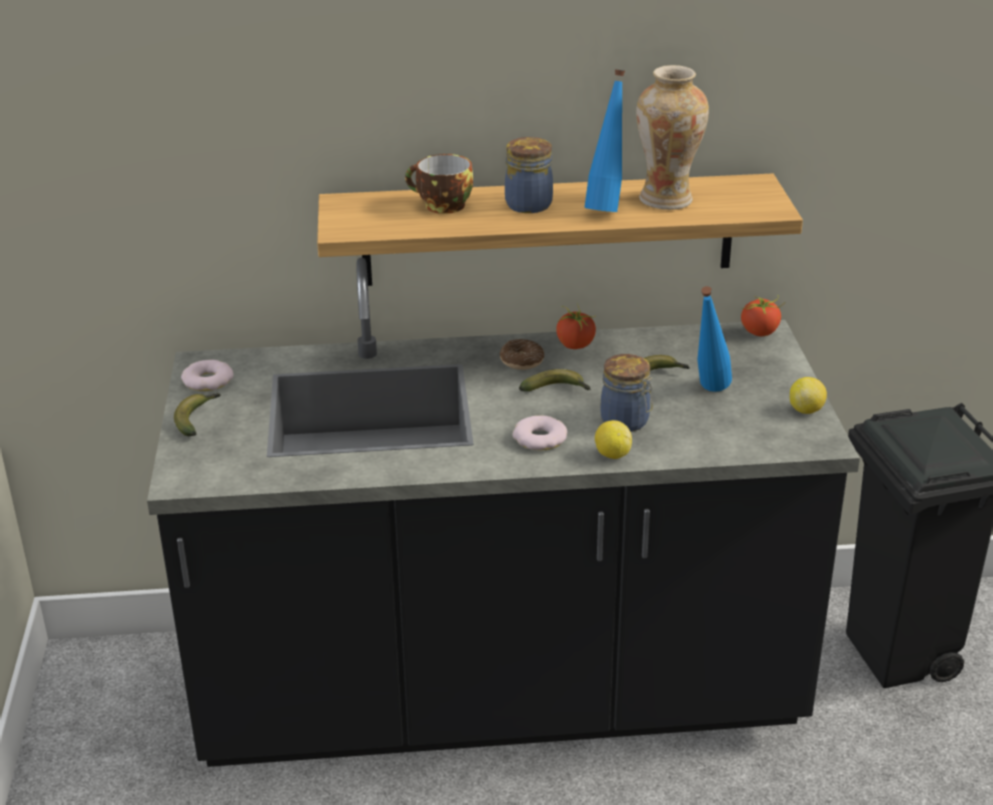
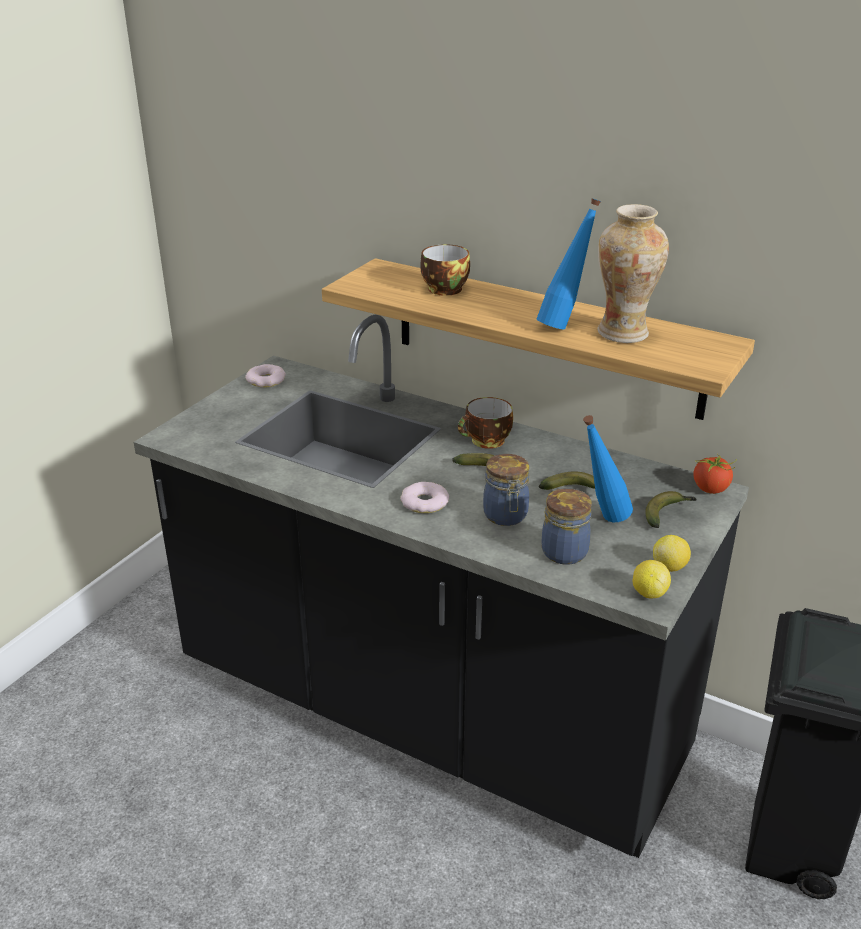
camera: 35 degrees right, 0 degrees up
(197, 419) = (228, 402): banana -> banana (668, 513)
(521, 361) = (486, 441): donut -> cup
(527, 204) = (507, 305): jar -> jar (564, 551)
(575, 345) = (542, 444): tomato -> none
(612, 454) = (462, 536): lemon -> lemon (649, 593)

